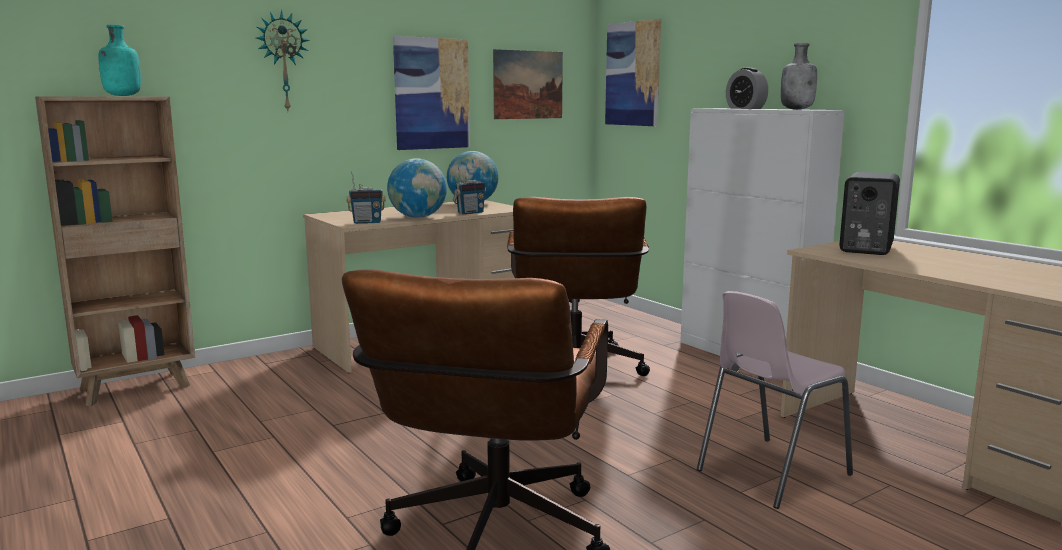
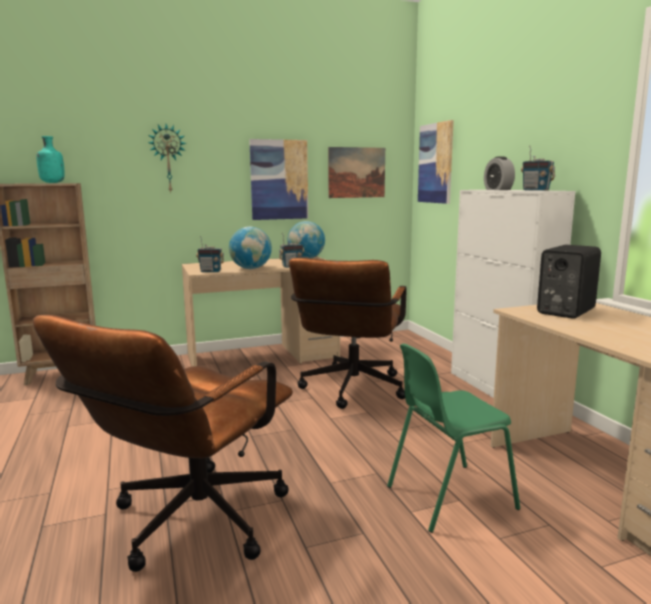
camera: 15 degrees right, 0 degrees up
(770, 472) = (448, 497): pink chair -> green chair
(797, 109) = (536, 190): grey bottle -> radio

